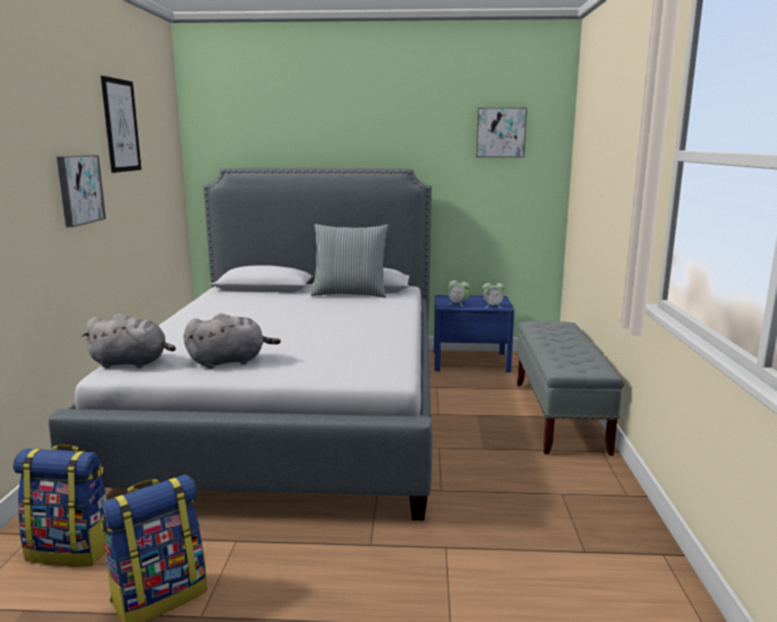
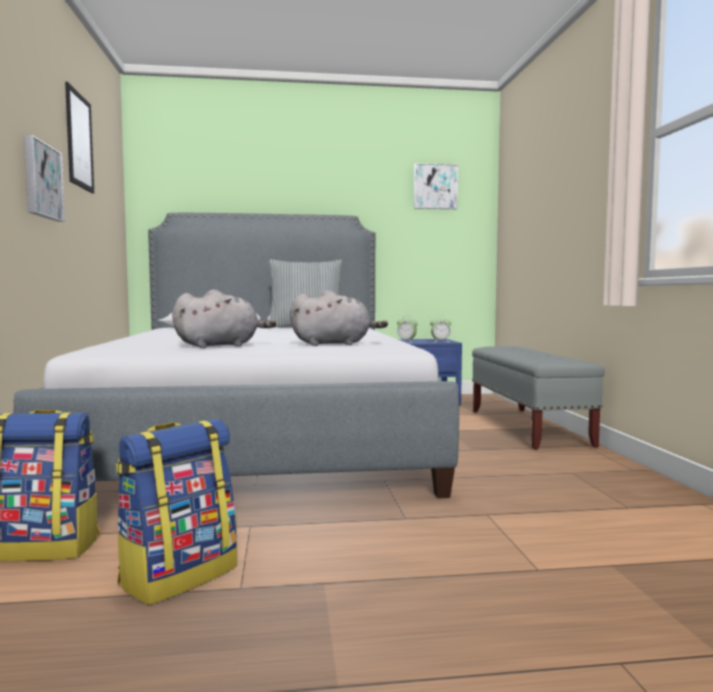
camera: 10 degrees left, 10 degrees down
(132, 363) = (108, 348): grey plush toy -> grey plush toy (334, 344)

